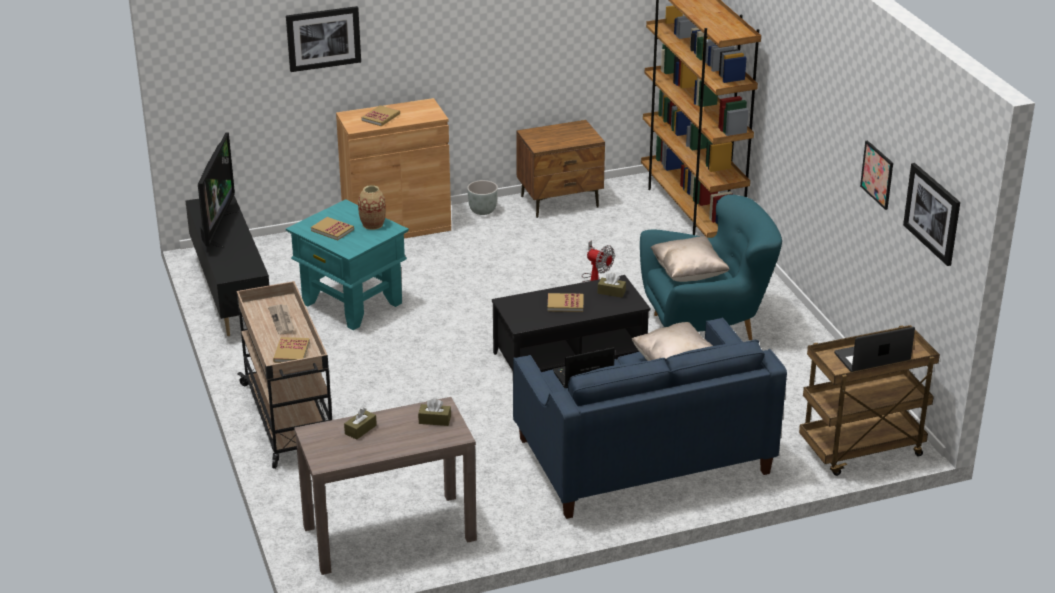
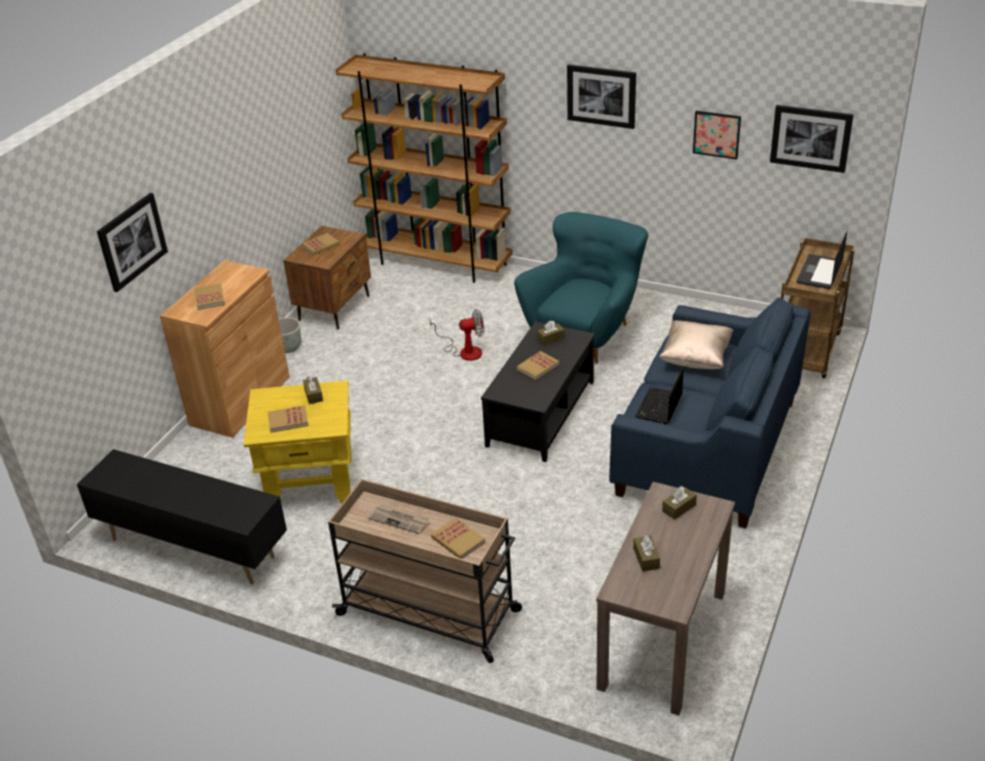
camera: 45 degrees left, 5 degrees up
(217, 228) = (155, 488): television -> none
(352, 303) = (311, 484): turquoise side table -> yellow side table
(372, 224) = (313, 395): vase -> brown tissue box
(559, 133) = (321, 245): none -> book
(688, 273) = (570, 295): beige pillow -> none
(815, 92) = (601, 96): none -> picture

